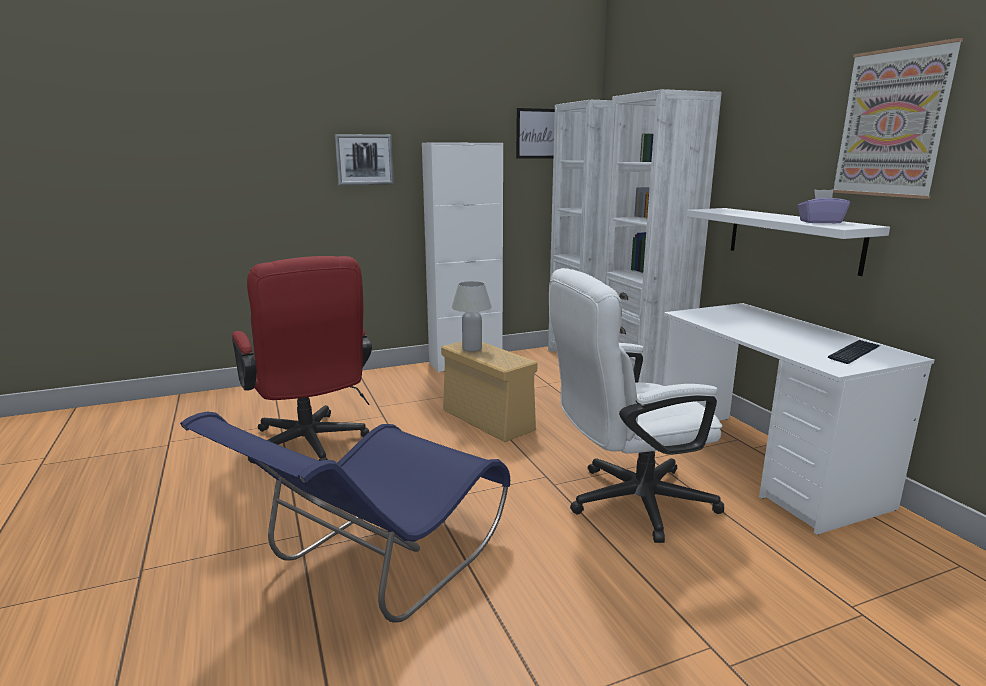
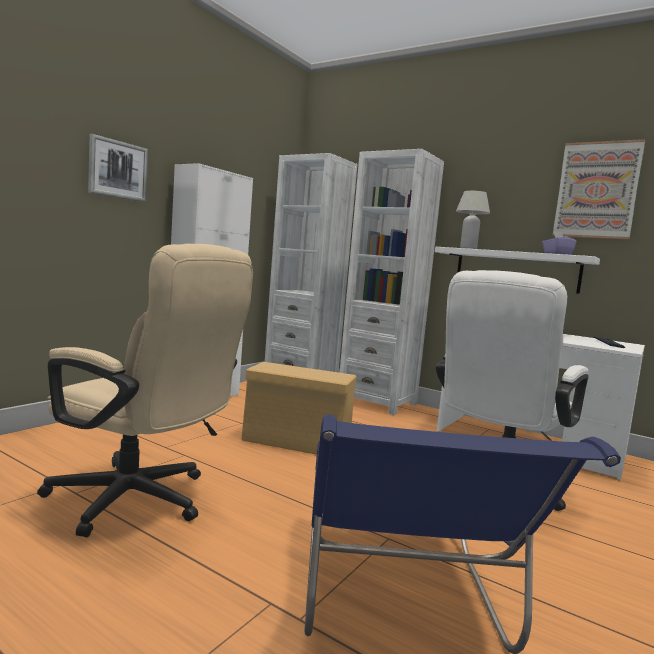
camera: 35 degrees left, 10 degrees down
(310, 447) = (140, 502): red office chair -> beige office chair
(472, 348) = (281, 369): white table lamp -> white table lamp (468, 249)
(537, 133) = (261, 178): picture -> none

